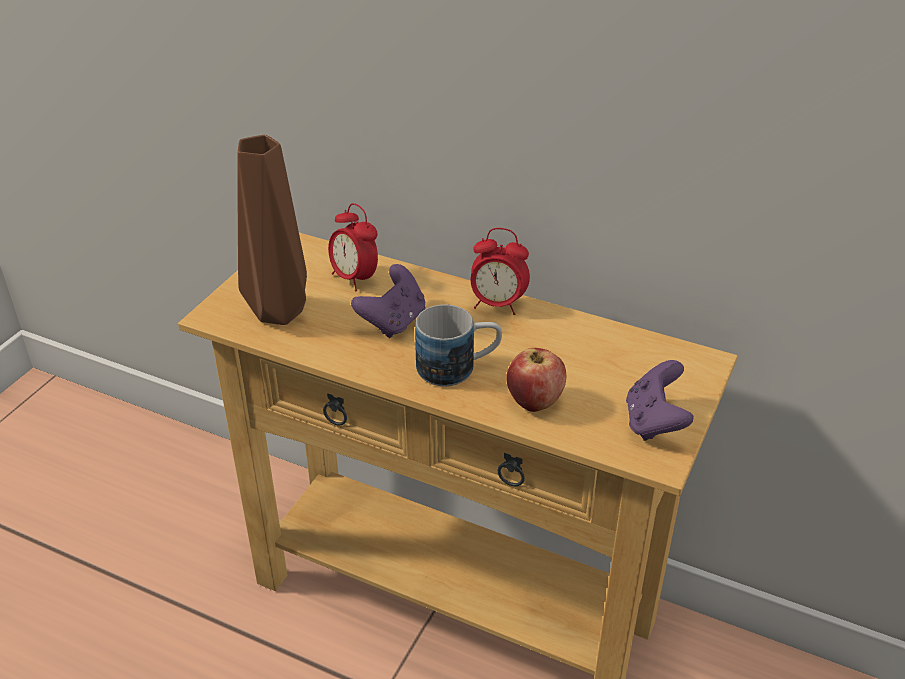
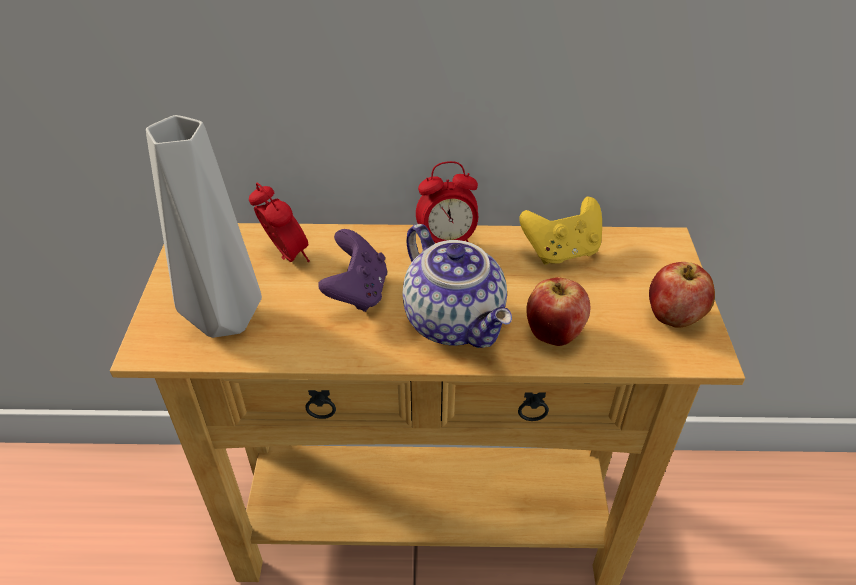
camera: 25 degrees left, 5 degrees up
(278, 314) = (226, 322): brown vase -> grey vase
(354, 279) = (285, 257): alarm clock -> alarm clock turned 150 degrees counterclockwise
(458, 368) = (456, 322): mug -> teapot
(595, 341) = (561, 252): none -> yellow game controller
(654, 422) = (673, 317): purple game controller -> apple

